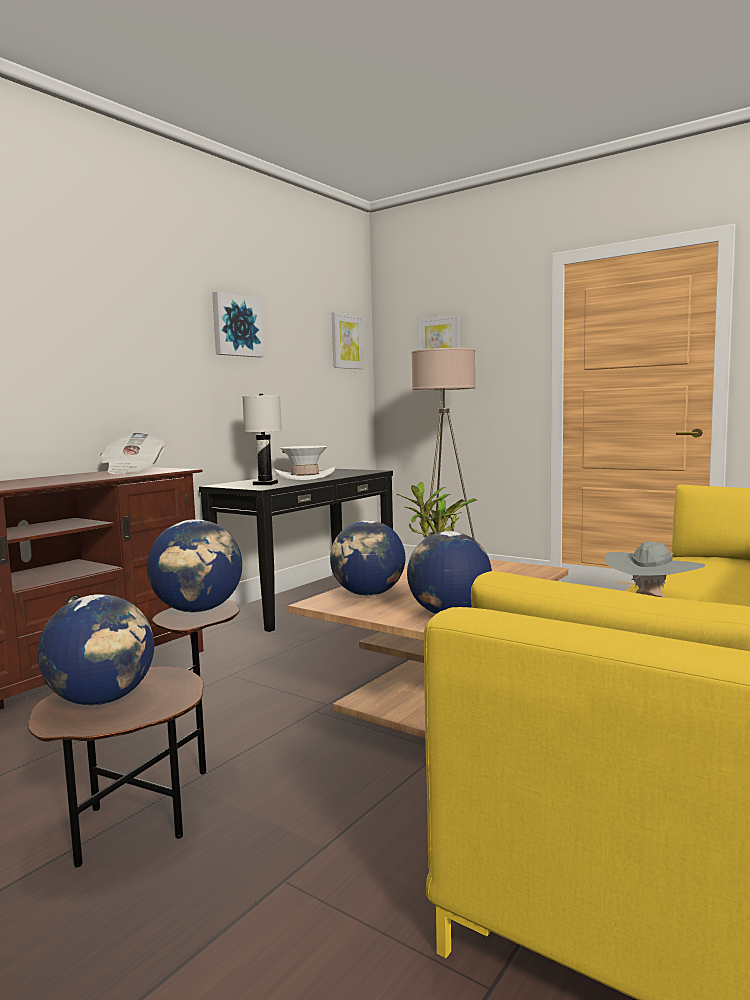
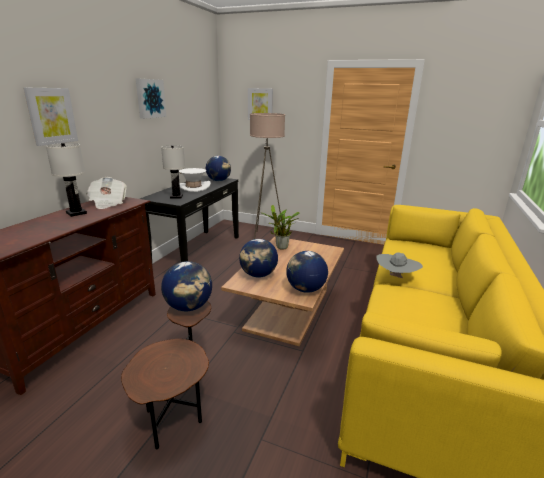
camera: 15 degrees left, 15 degrees up
(73, 476) = (76, 213): none -> white table lamp
(102, 700) = (157, 370): globe -> globe (219, 181)
(346, 341) = (206, 99): picture -> picture (51, 116)

